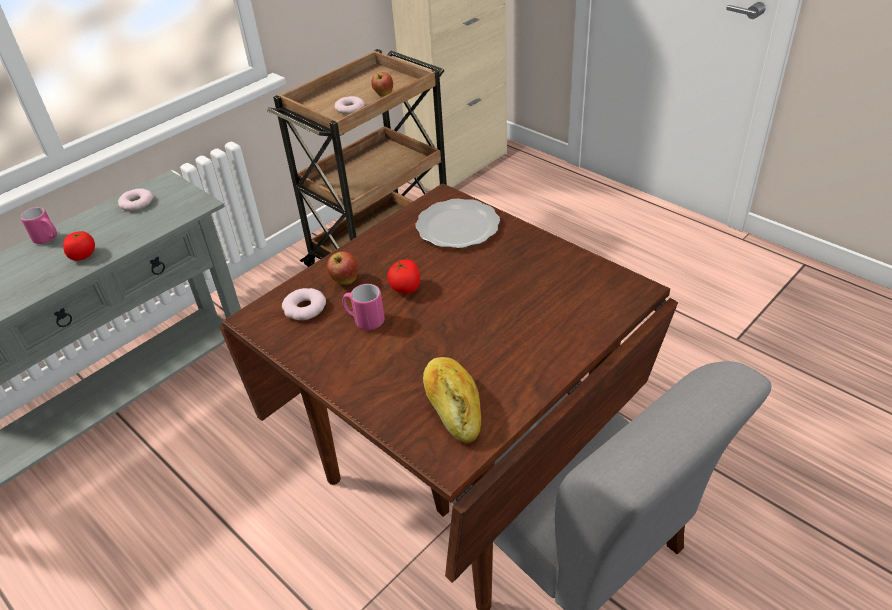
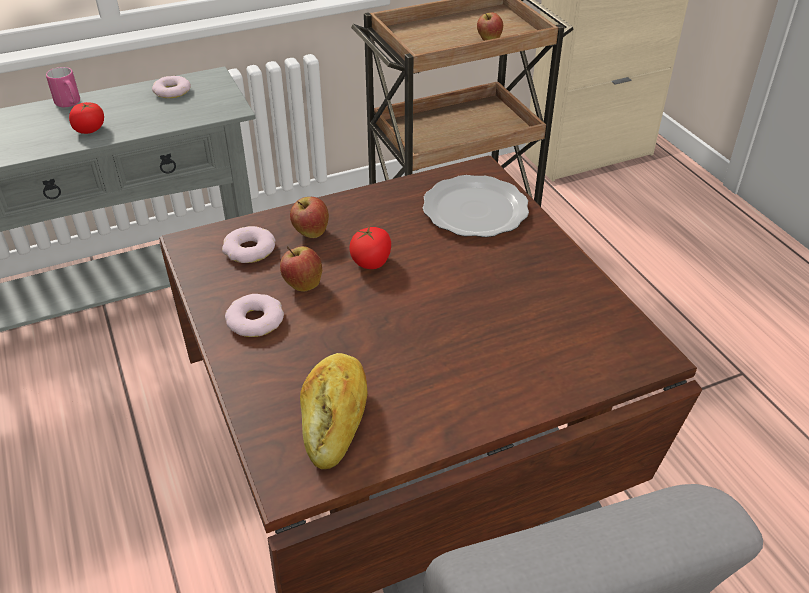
camera: 20 degrees right, 0 degrees up
(349, 108) = (442, 46): donut -> donut (255, 320)
(364, 320) = (302, 284): pink mug -> apple

